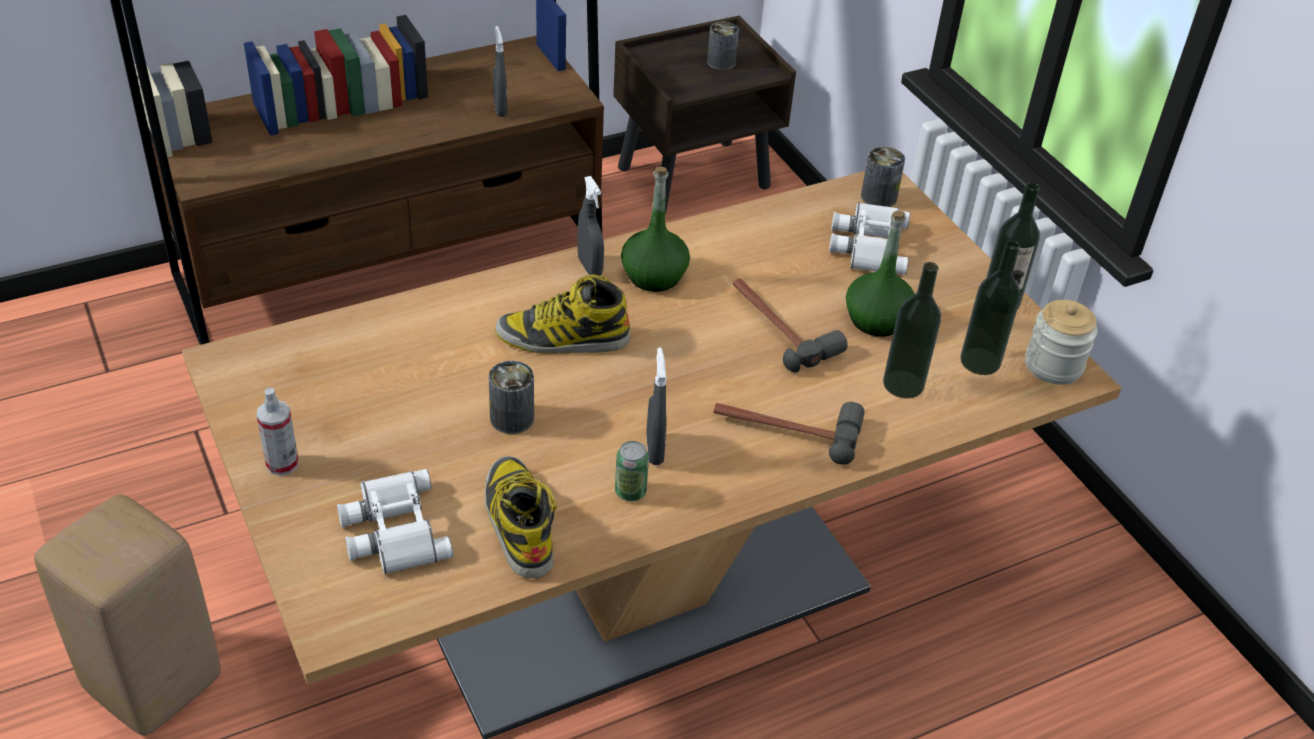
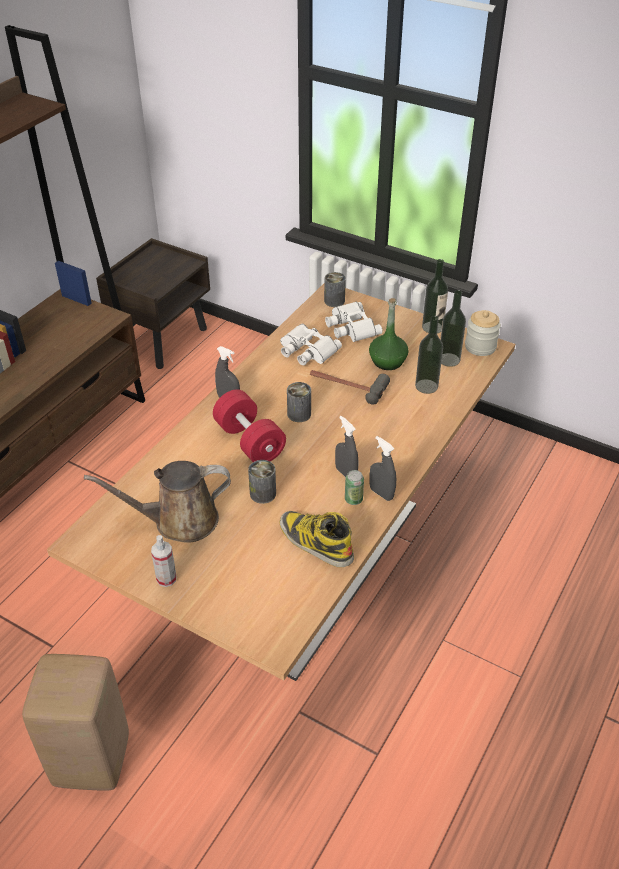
camera: 30 degrees left, 0 degrees up
(369, 398) = (179, 521): none -> brown watering can
(392, 530) = (257, 580): white binoculars -> white binoculars (306, 350)
(500, 109) = (75, 340): grey spray bottle -> grey spray bottle (381, 493)
(562, 338) = (249, 441): boot -> red dumbbell
(654, 275) = (264, 388): green bottle -> none
(721, 62) = (162, 267): can -> can (299, 414)
(785, 429) = (395, 433): hammer -> none

